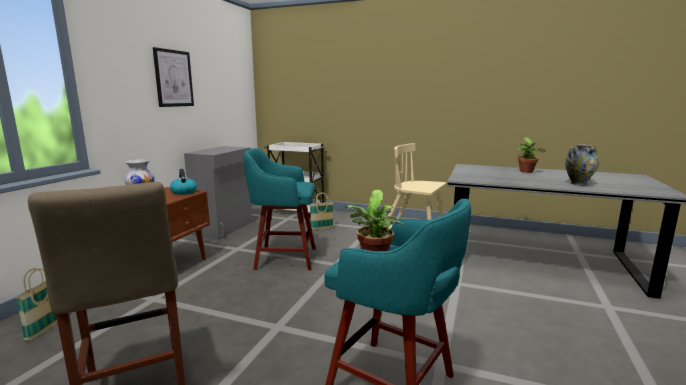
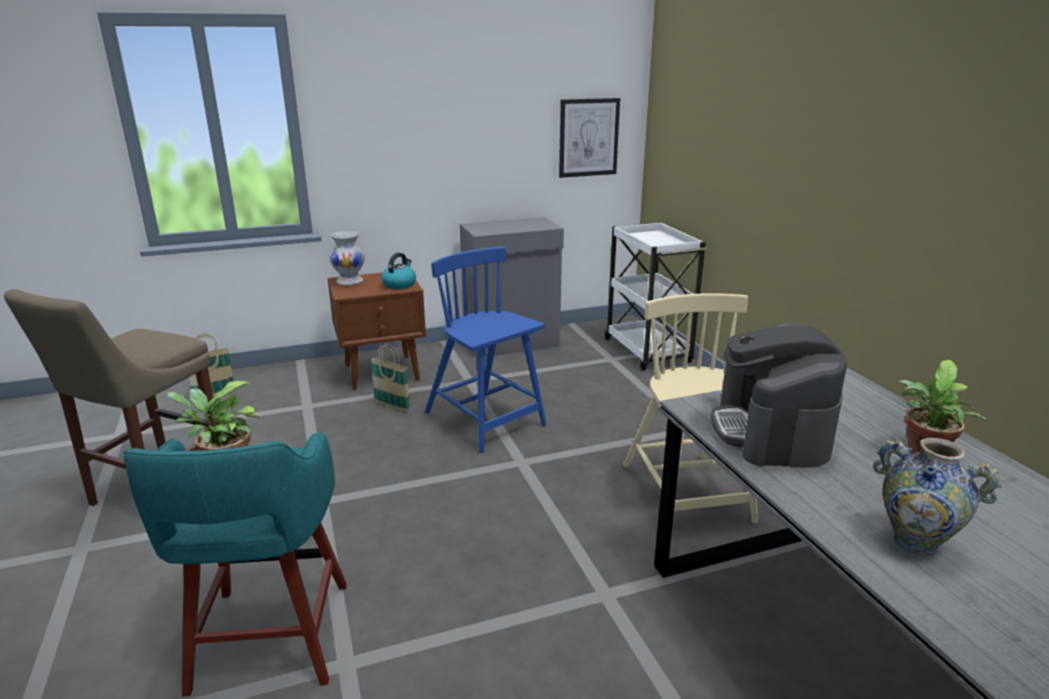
camera: 50 degrees right, 10 degrees up
(173, 78) = (455, 113): picture -> picture (588, 137)
(283, 258) = (486, 420): turquoise stool -> blue chair
(321, 228) = (621, 396): basket -> basket (392, 406)
(492, 178) = (771, 431): none -> coffee machine

